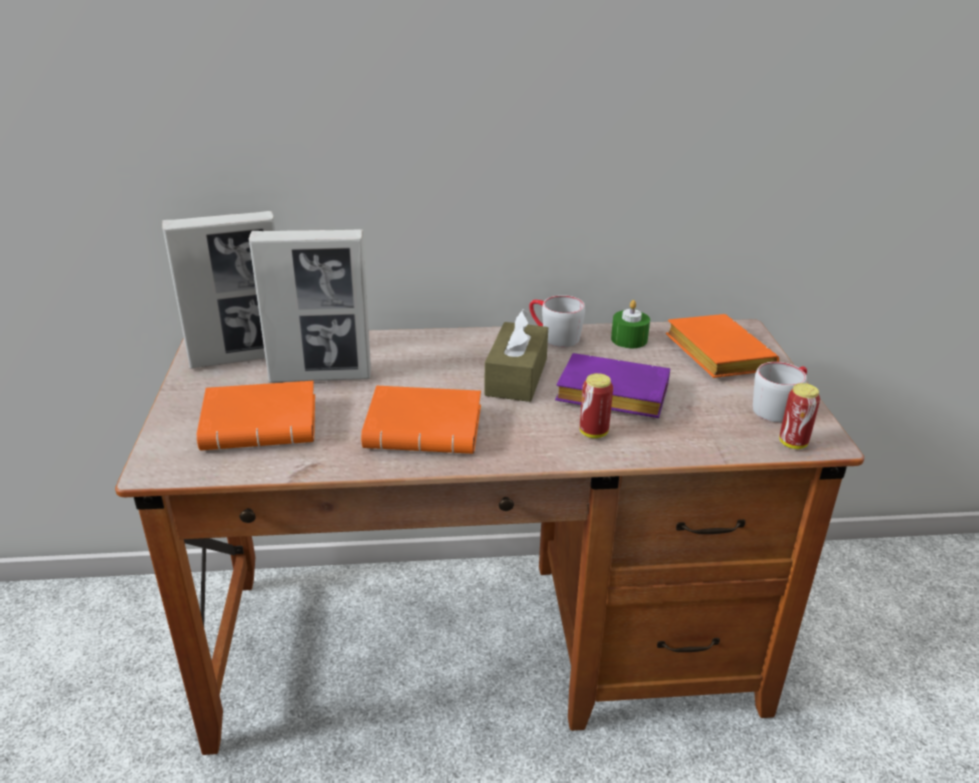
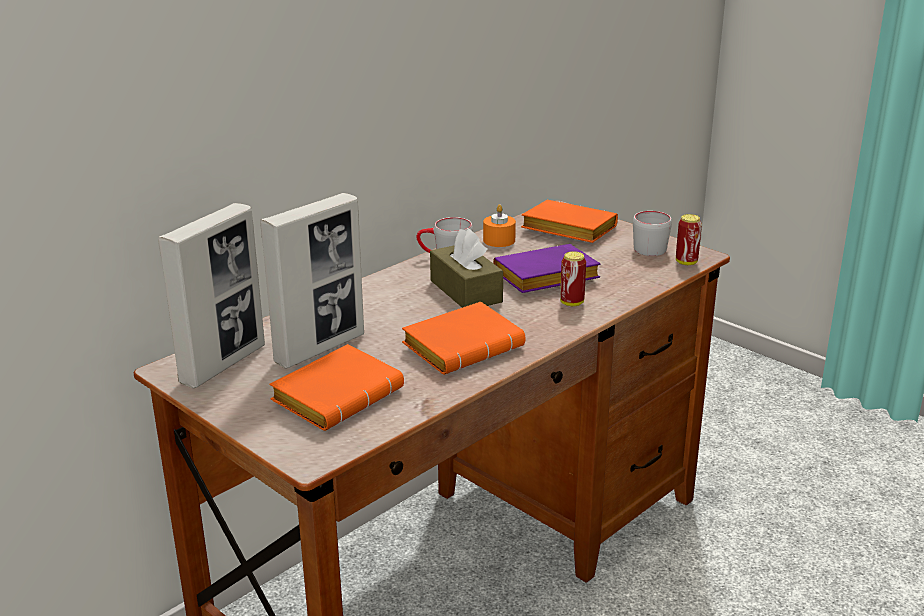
camera: 40 degrees left, 5 degrees down
(629, 339) = (499, 240): green candle -> orange candle

